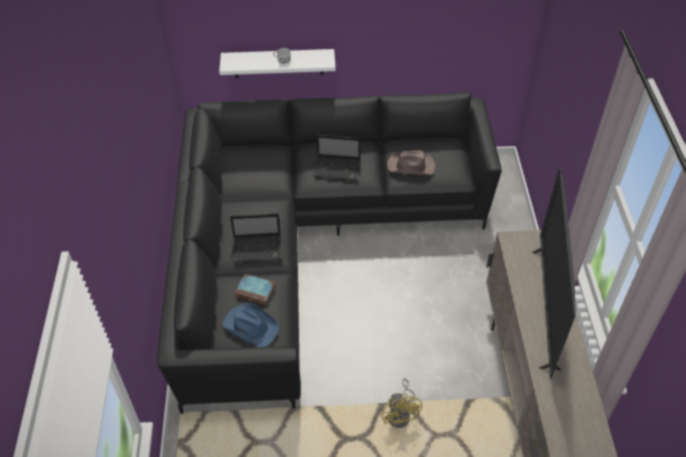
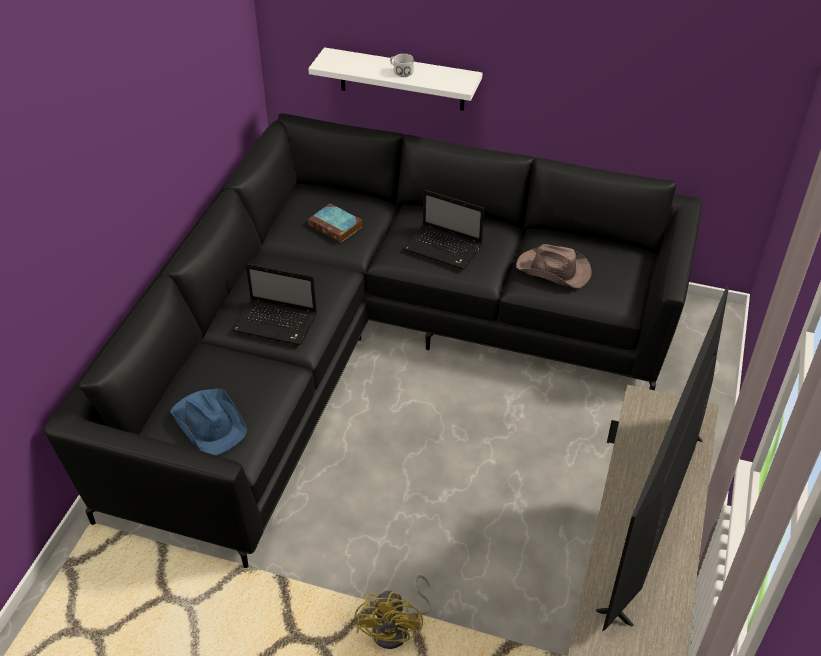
camera: 20 degrees right, 5 degrees down
(256, 291) = (243, 378): book -> book (336, 226)

